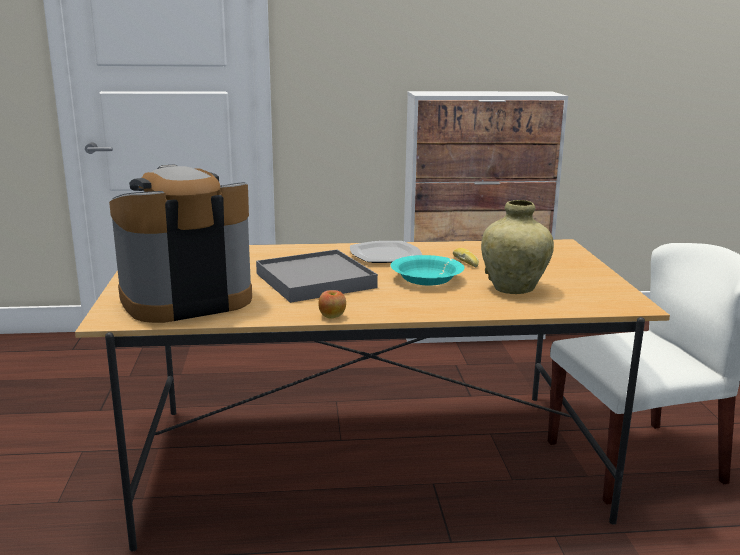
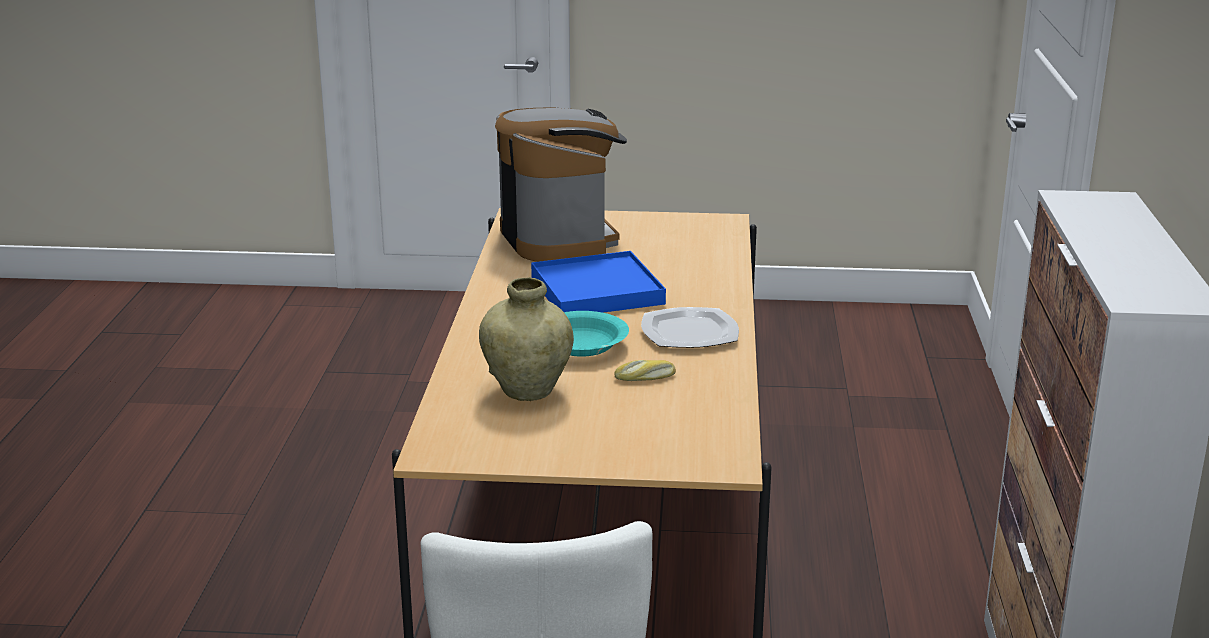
camera: 100 degrees right, 5 degrees up
(316, 281) = (596, 291): grey tray -> blue tray
(332, 316) = (483, 293): apple -> none

